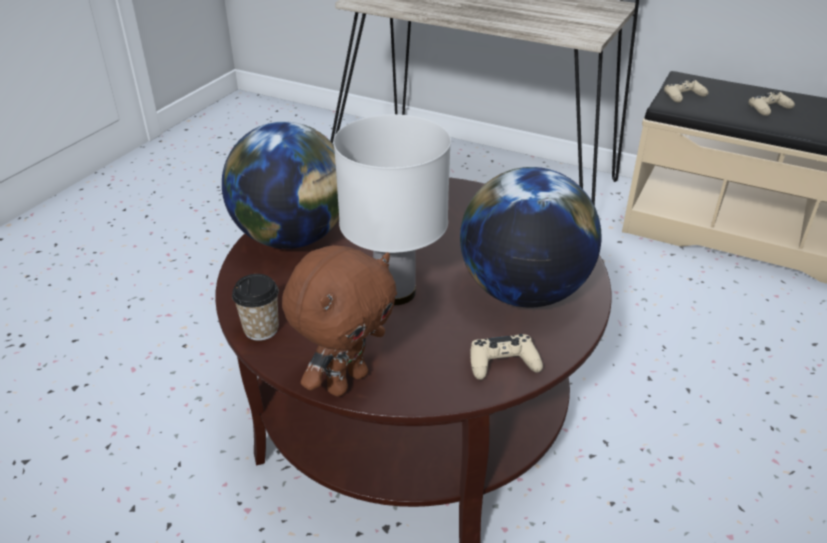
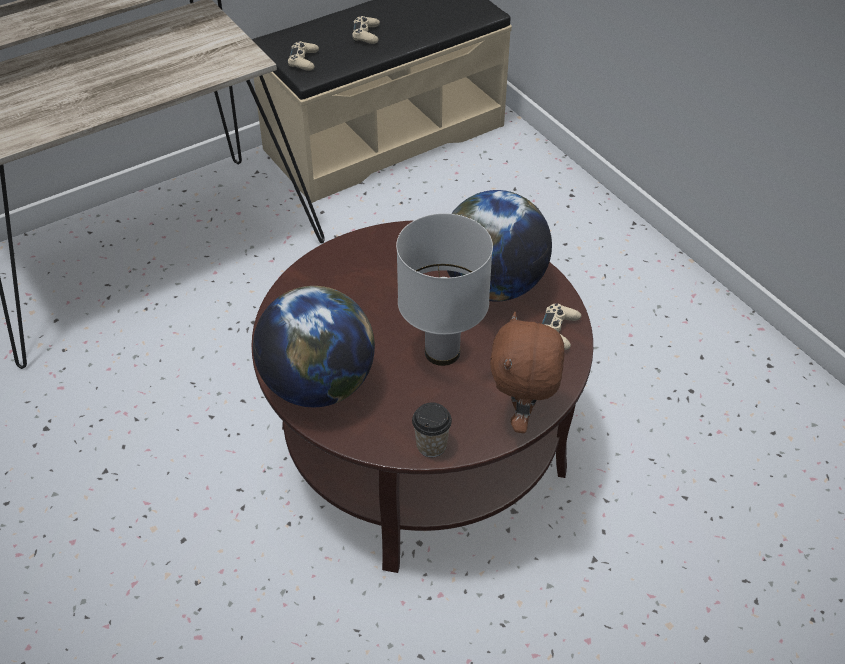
camera: 60 degrees left, 10 degrees up
(346, 381) = (522, 417): brown plush toy -> brown plush toy turned 150 degrees counterclockwise

